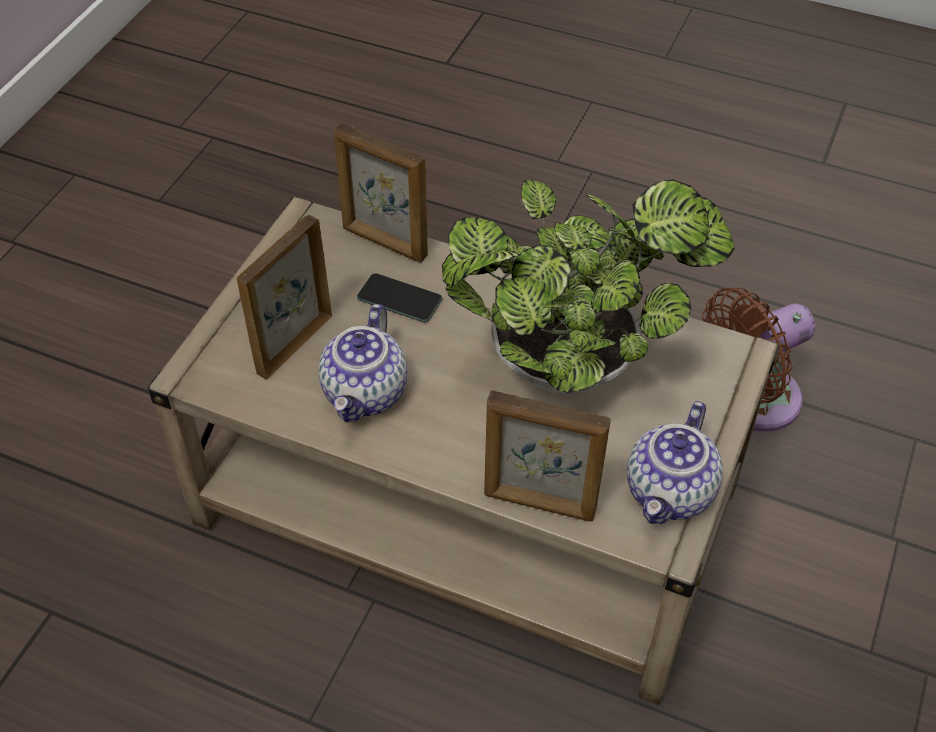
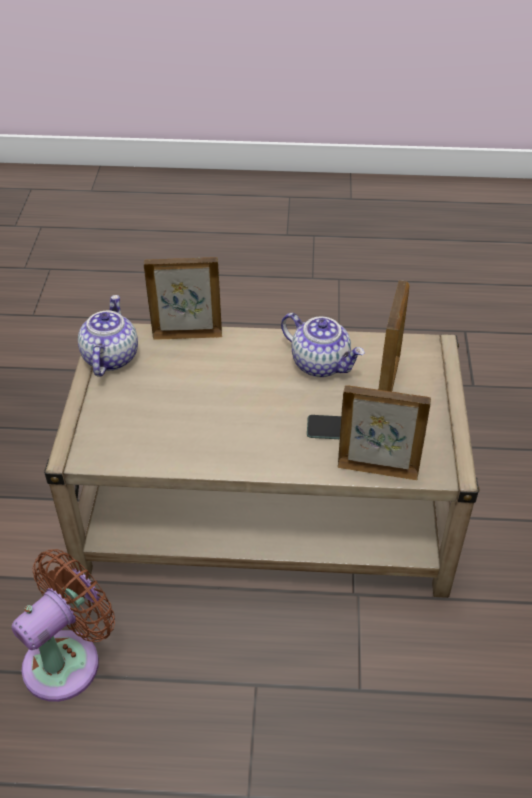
camera: 160 degrees right, 5 degrees down
(366, 393) = (321, 364): teapot -> teapot turned 135 degrees clockwise
(574, 364) = (193, 416): potted plant -> none

